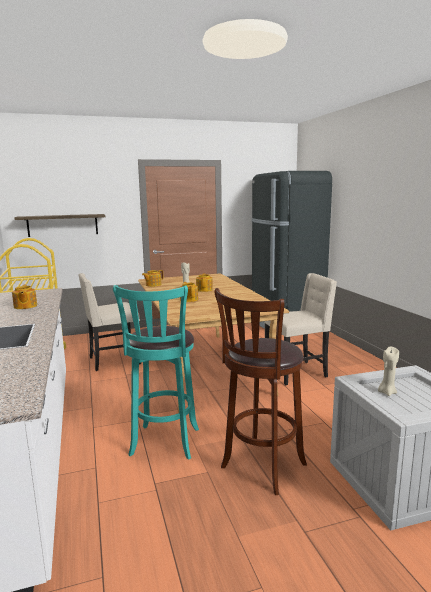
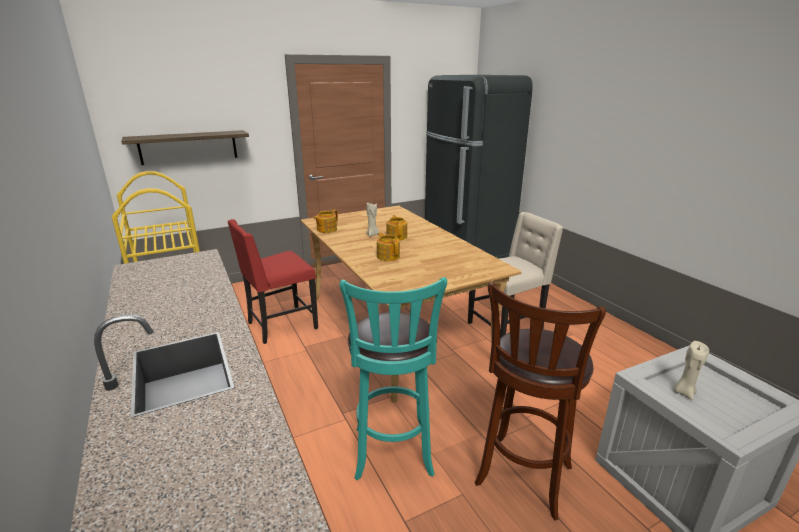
camera: 10 degrees left, 10 degrees up
(25, 306) = (183, 292): teapot -> none
(113, 361) = (280, 326): beige chair -> red chair

